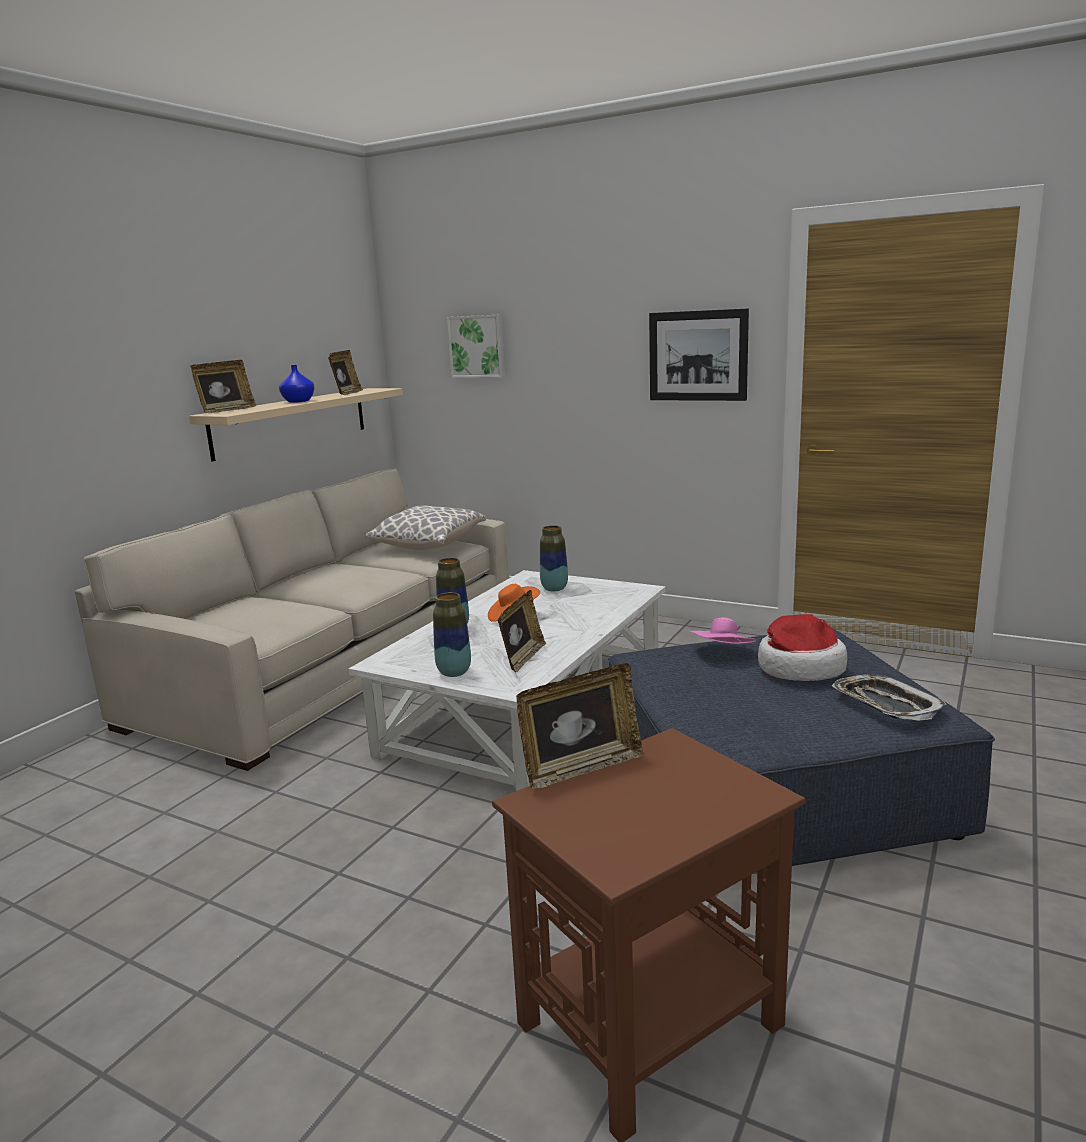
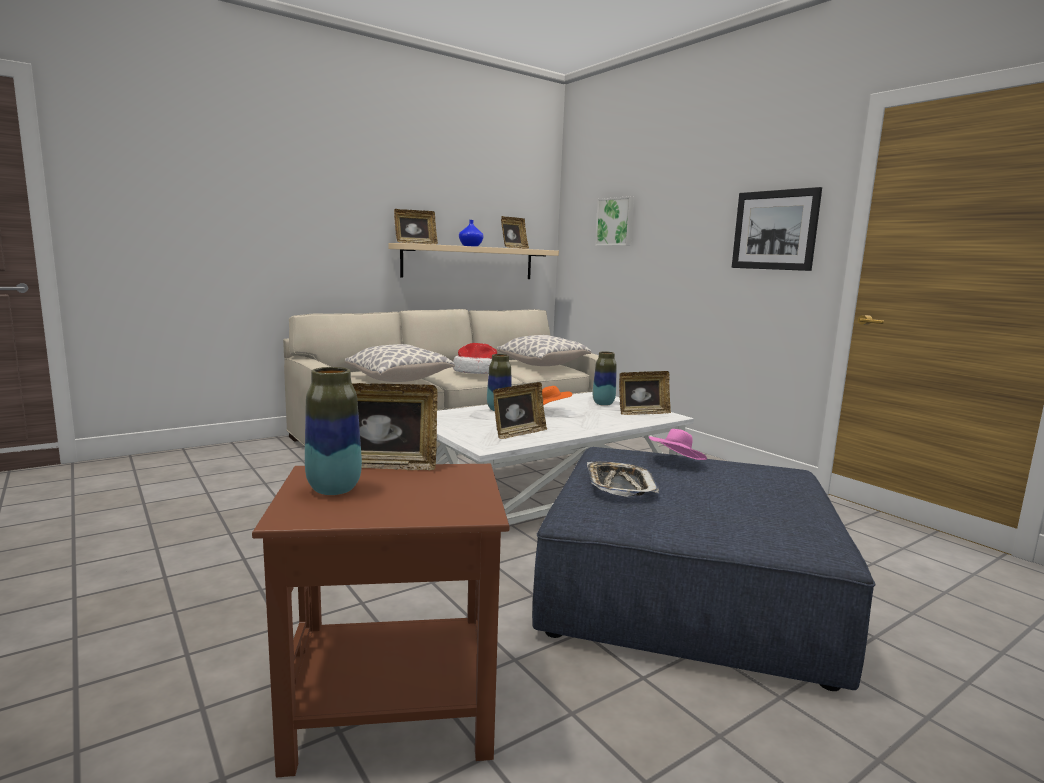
camera: 25 degrees right, 5 degrees down
(287, 615) = (399, 380): none -> pillow
(454, 672) = (460, 430): vase -> vase (334, 489)
(609, 592) = (642, 413): none -> picture frame
(799, 668) = (731, 486): hat -> hat (477, 372)
(885, 704) = (777, 526): tray -> tray (619, 485)

